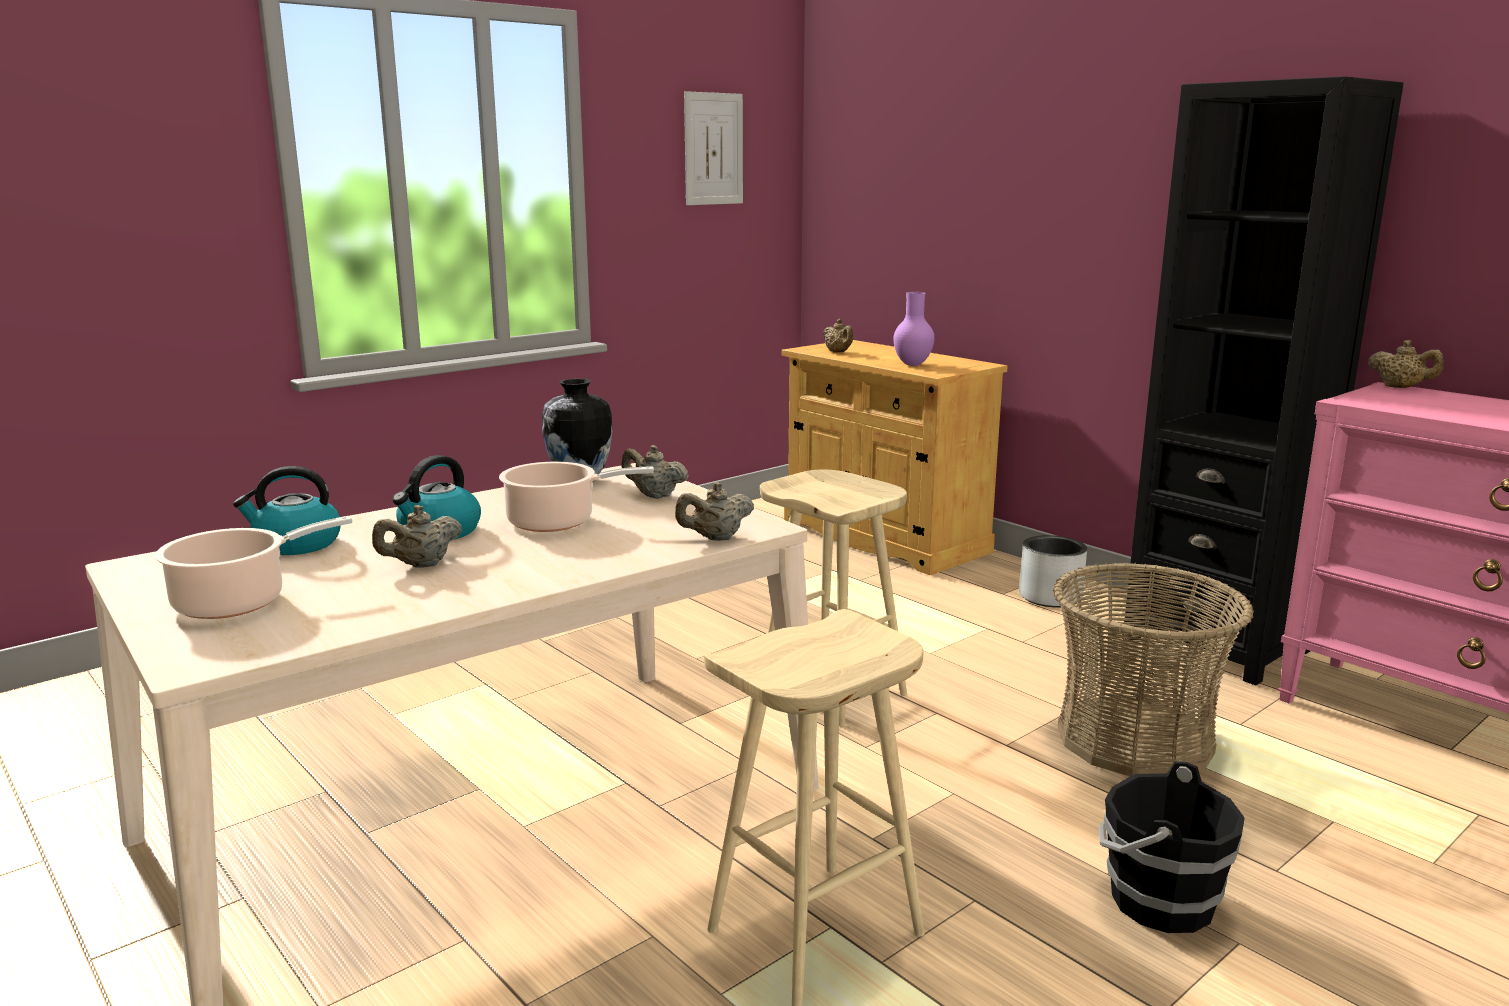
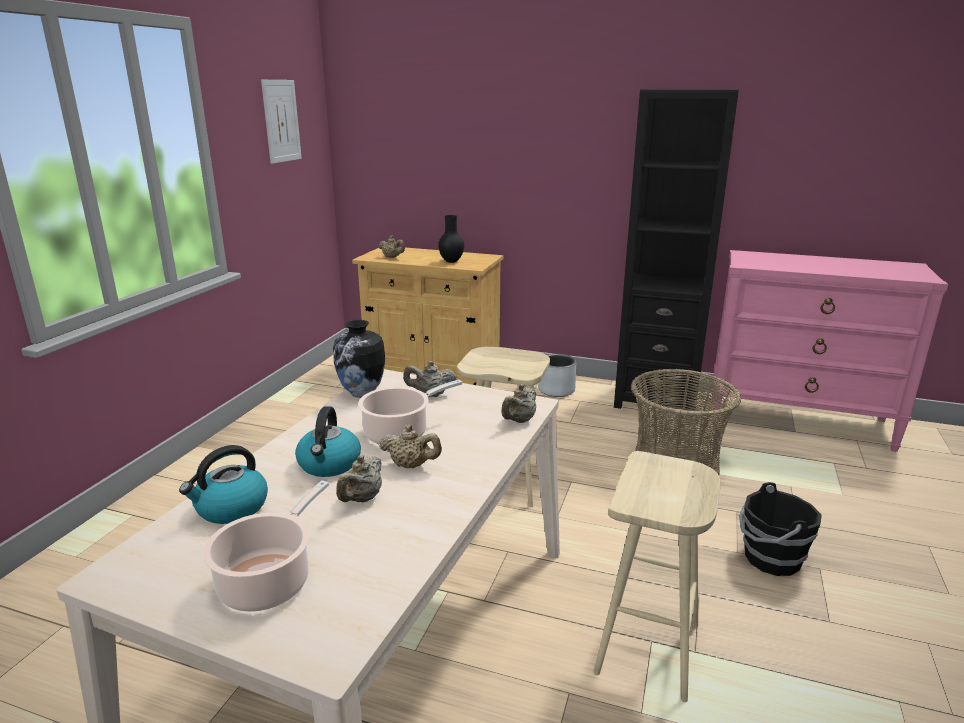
camera: 30 degrees left, 5 degrees up
(912, 364) = (451, 261): purple vase -> black vase
(1401, 387) = (746, 252): beige teapot -> beige teapot (411, 465)

